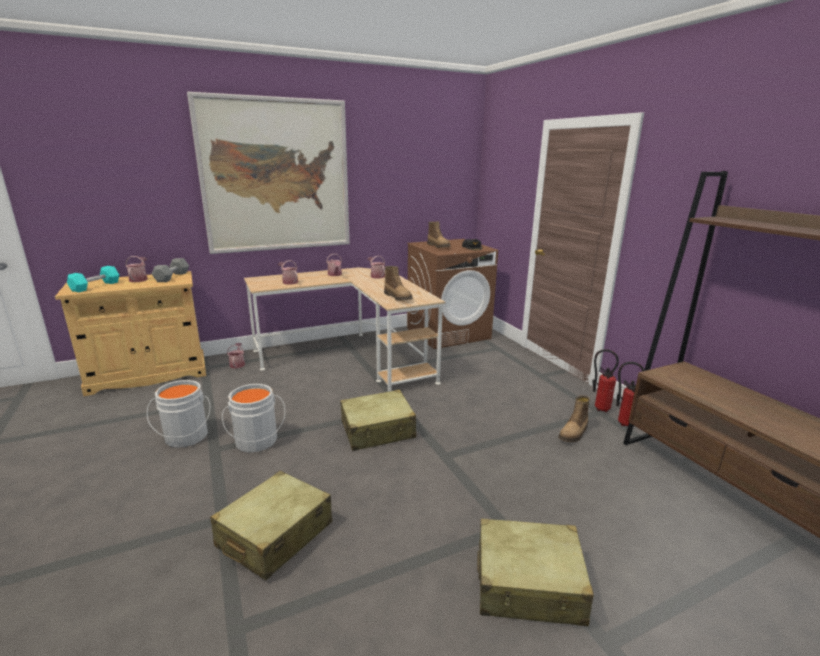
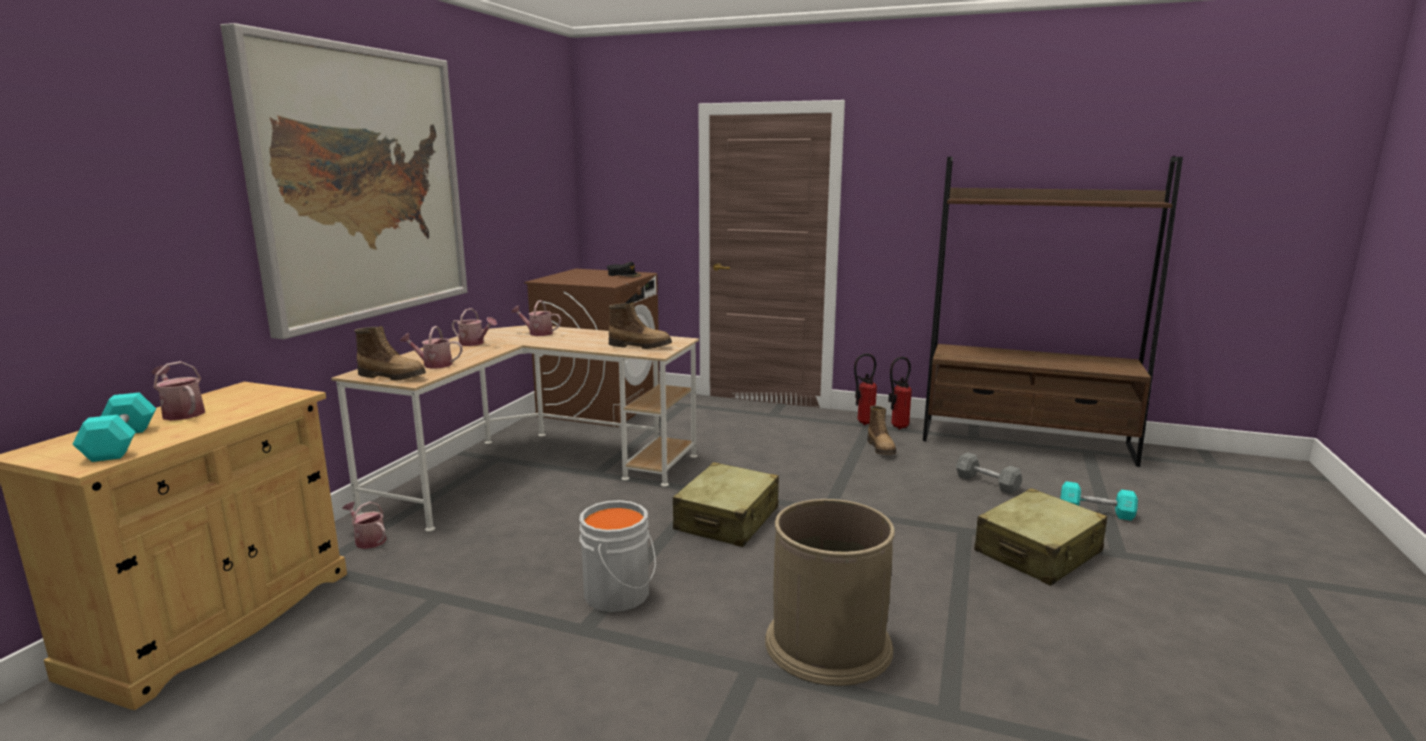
camera: 45 degrees left, 5 degrees down
(172, 277) = (245, 395): grey dumbbell -> grey dumbbell (987, 483)
(185, 437) = (508, 642): grey bucket -> none
(275, 535) = (828, 644): beige suitcase -> brown trash can
(439, 246) = (582, 279): boot -> boot (393, 377)
(670, 593) = (1096, 512): none -> turquoise dumbbell

